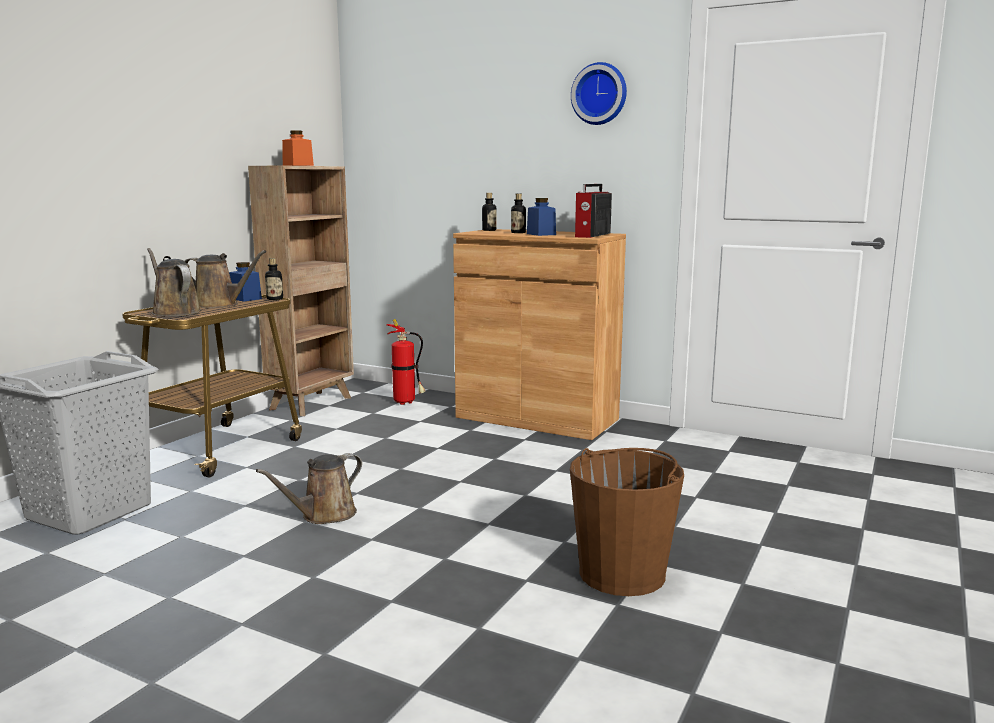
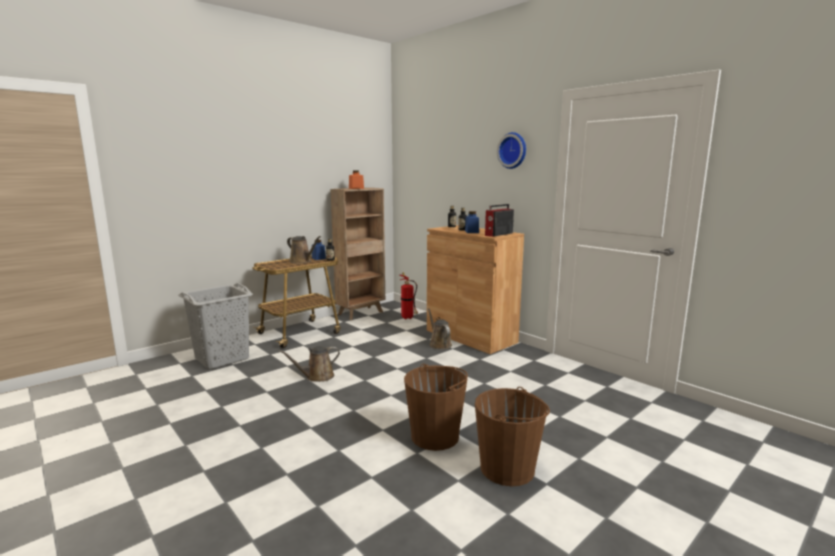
camera: 20 degrees right, 0 degrees up
(174, 312) = (275, 265): brown watering can -> brown watering can (439, 344)
(775, 599) = (507, 468): none -> brown bucket

